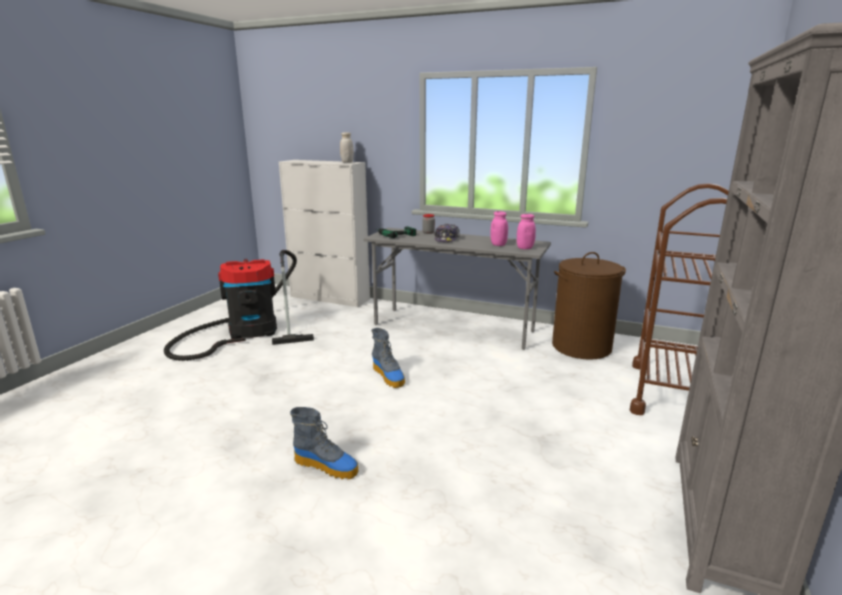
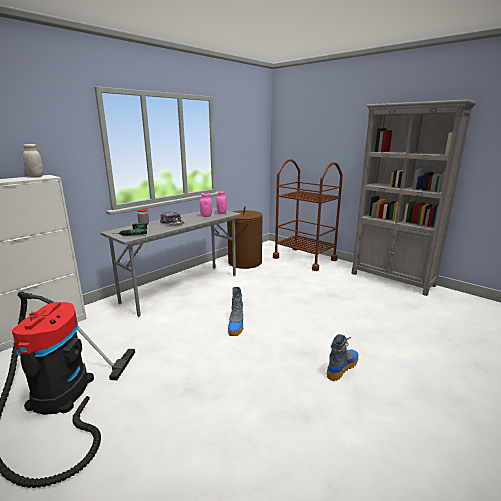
camera: 70 degrees left, 0 degrees up
(389, 376) = (236, 325): boot -> boot turned 105 degrees clockwise

